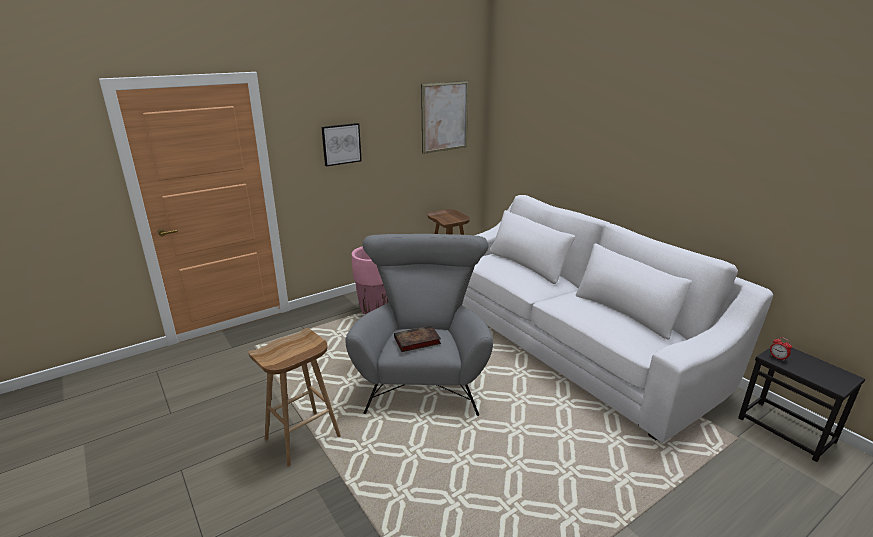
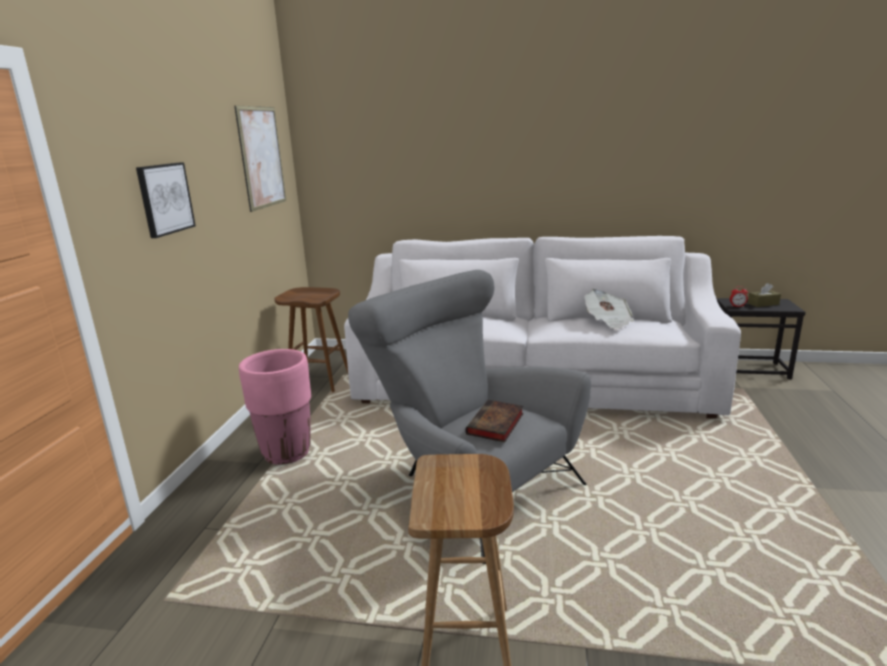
camera: 45 degrees left, 5 degrees down
(604, 314) = (608, 321): none -> newspaper
(815, 369) = (763, 304): none -> brown tissue box

